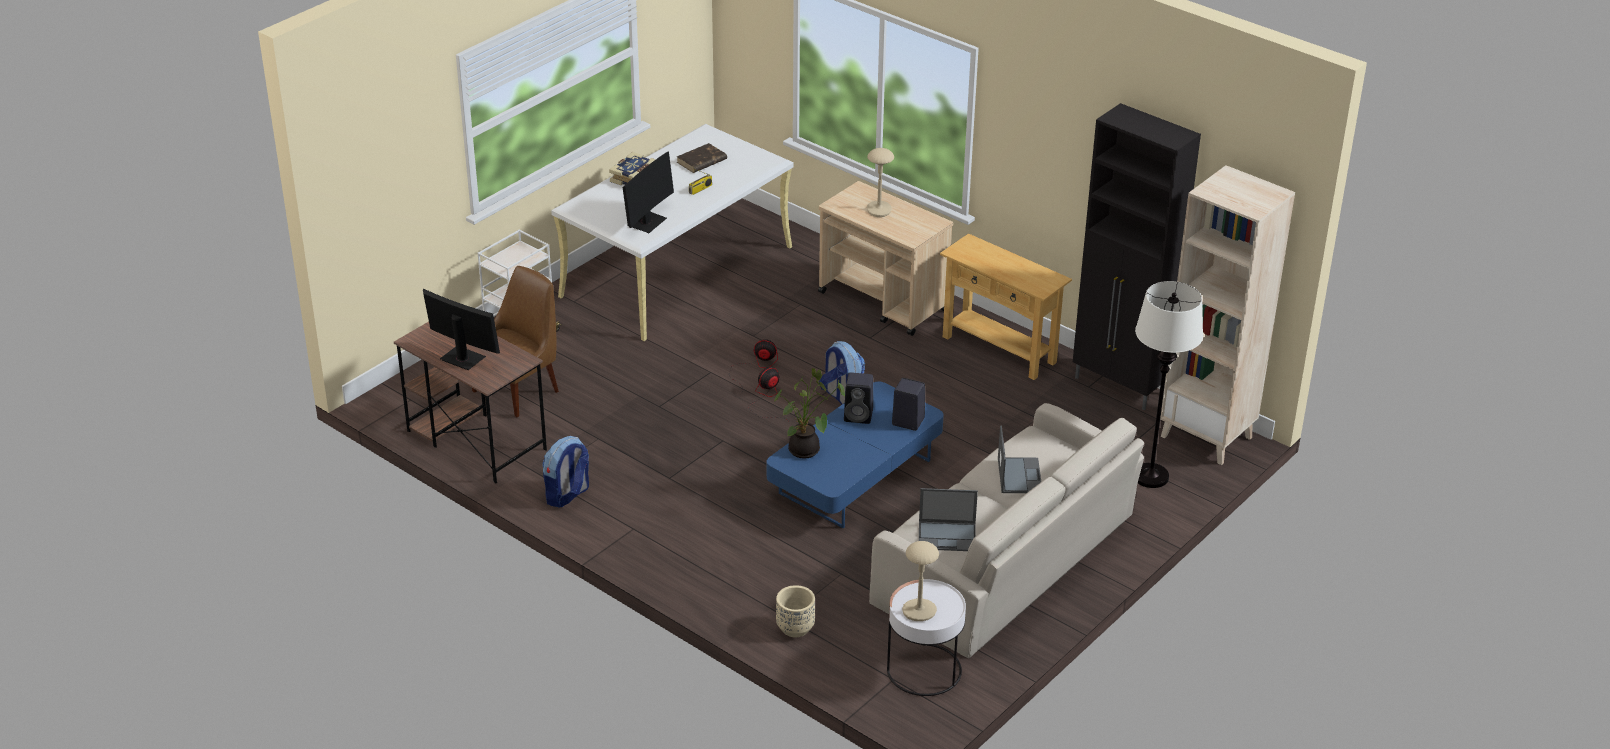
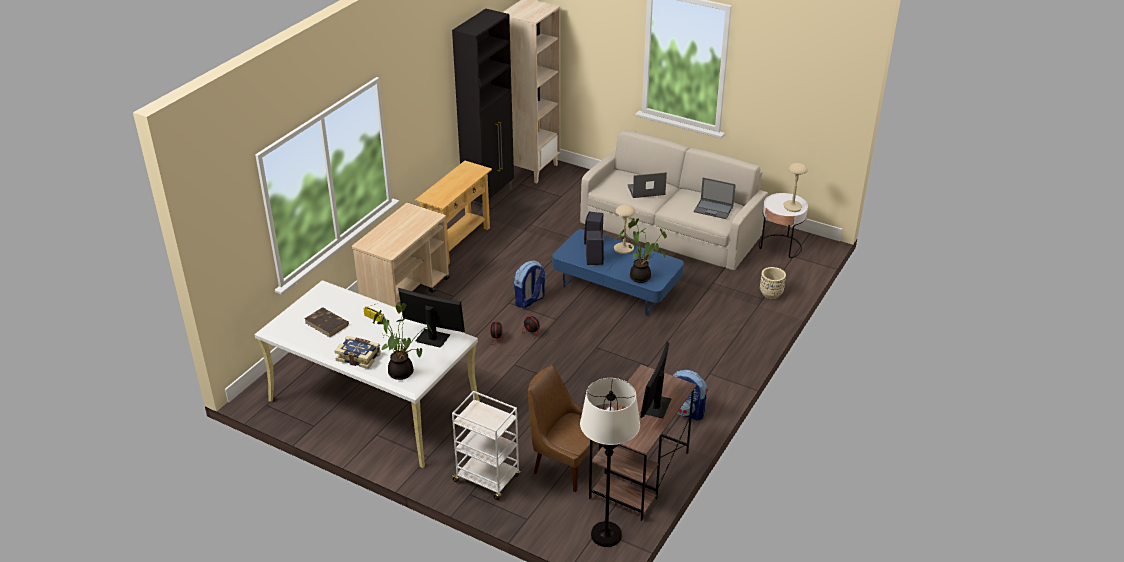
camera: 100 degrees left, 0 degrees up
(596, 202) = (403, 371): none -> potted plant
(878, 210) = (394, 233): beige table lamp -> beige table lamp (623, 249)
(947, 536) = (714, 209): laptop -> laptop turned 120 degrees clockwise
(1151, 477) = (576, 185): white floor lamp -> white floor lamp (606, 535)

